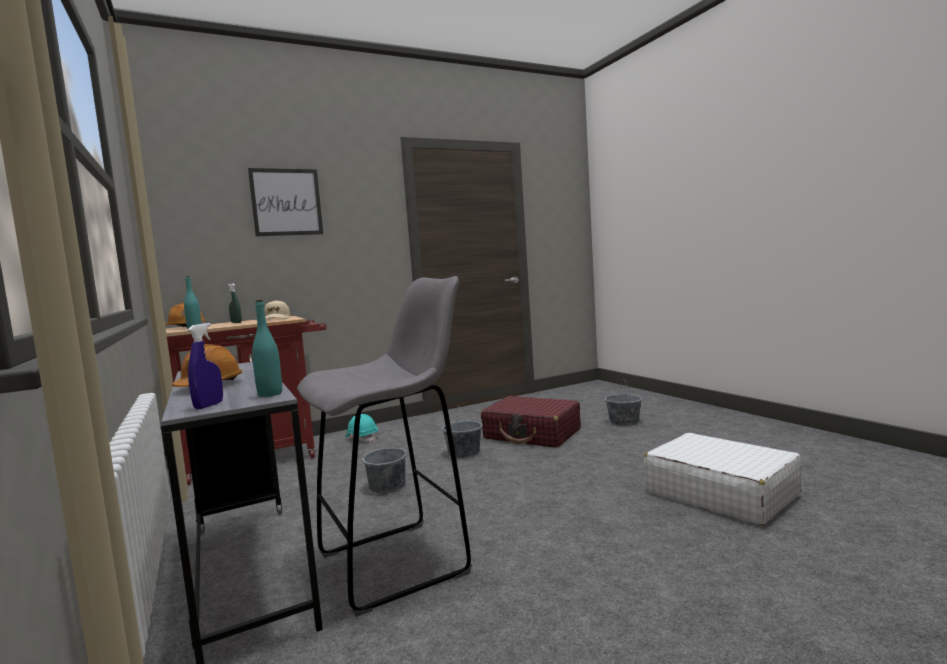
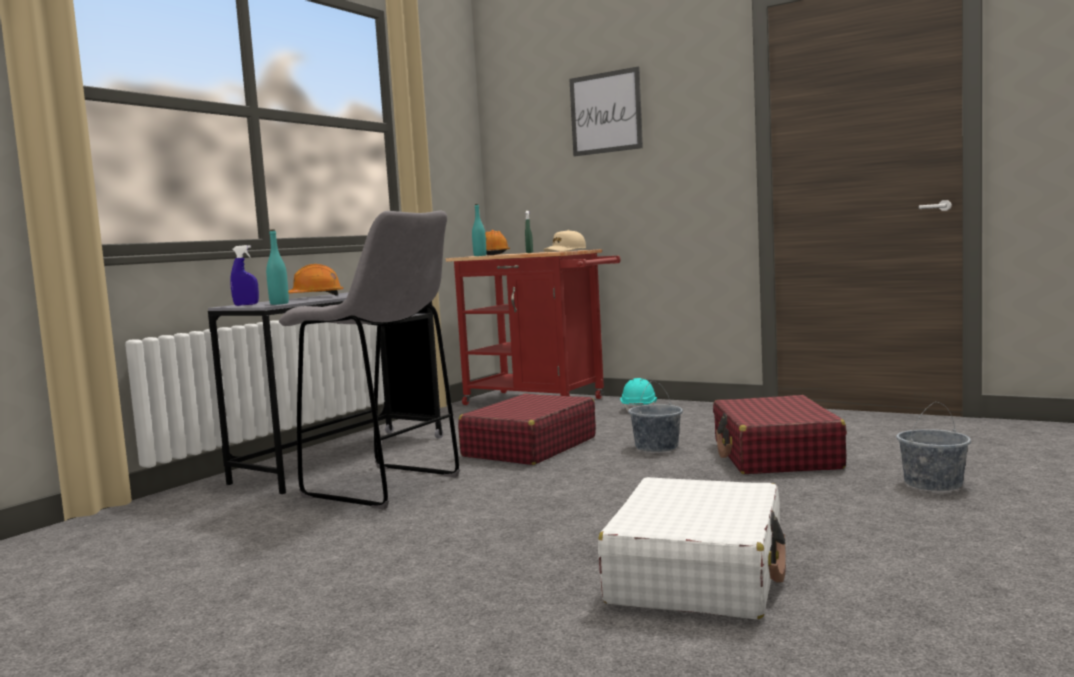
camera: 60 degrees right, 0 degrees up
(387, 486) = (529, 447): grey bucket -> red suitcase

